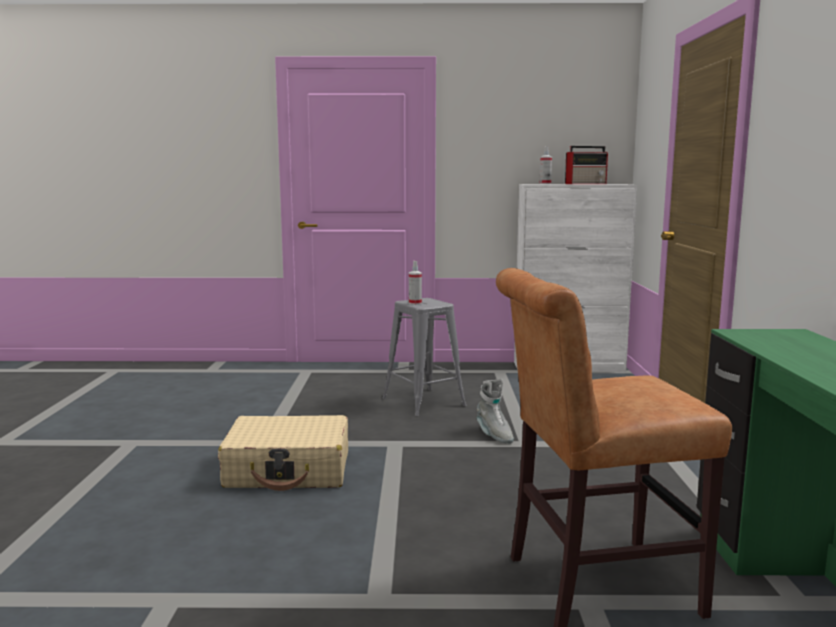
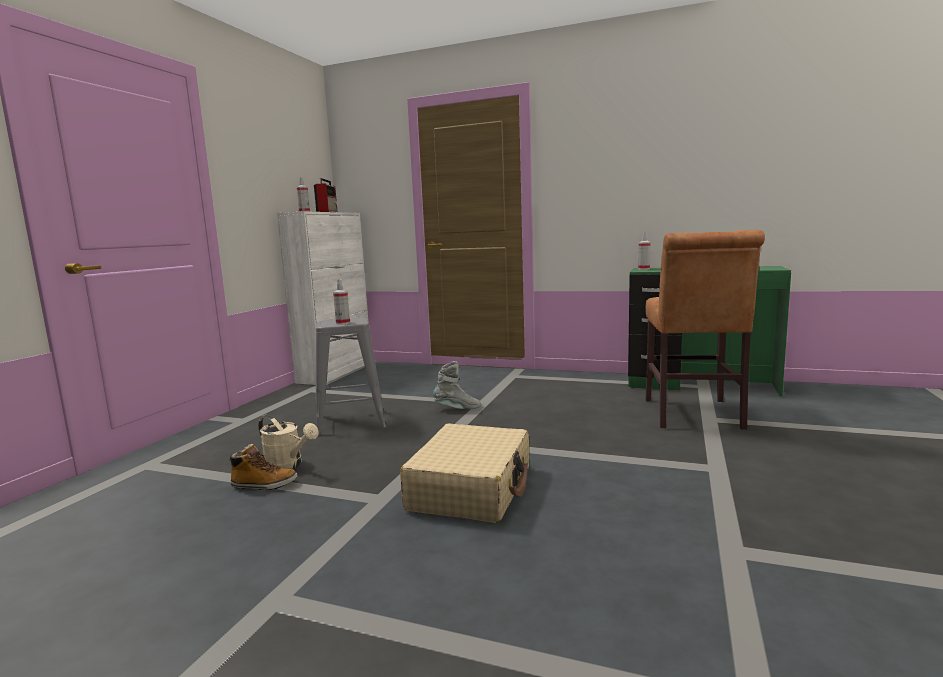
camera: 70 degrees left, 0 degrees up
(281, 405) = (264, 485): none -> boot
(317, 404) = (288, 465): none -> beige watering can
(776, 333) = (644, 269): none -> spray bottle

